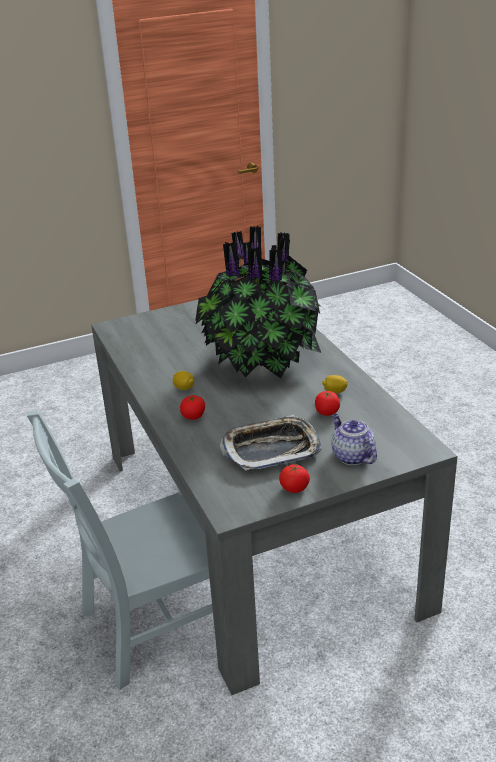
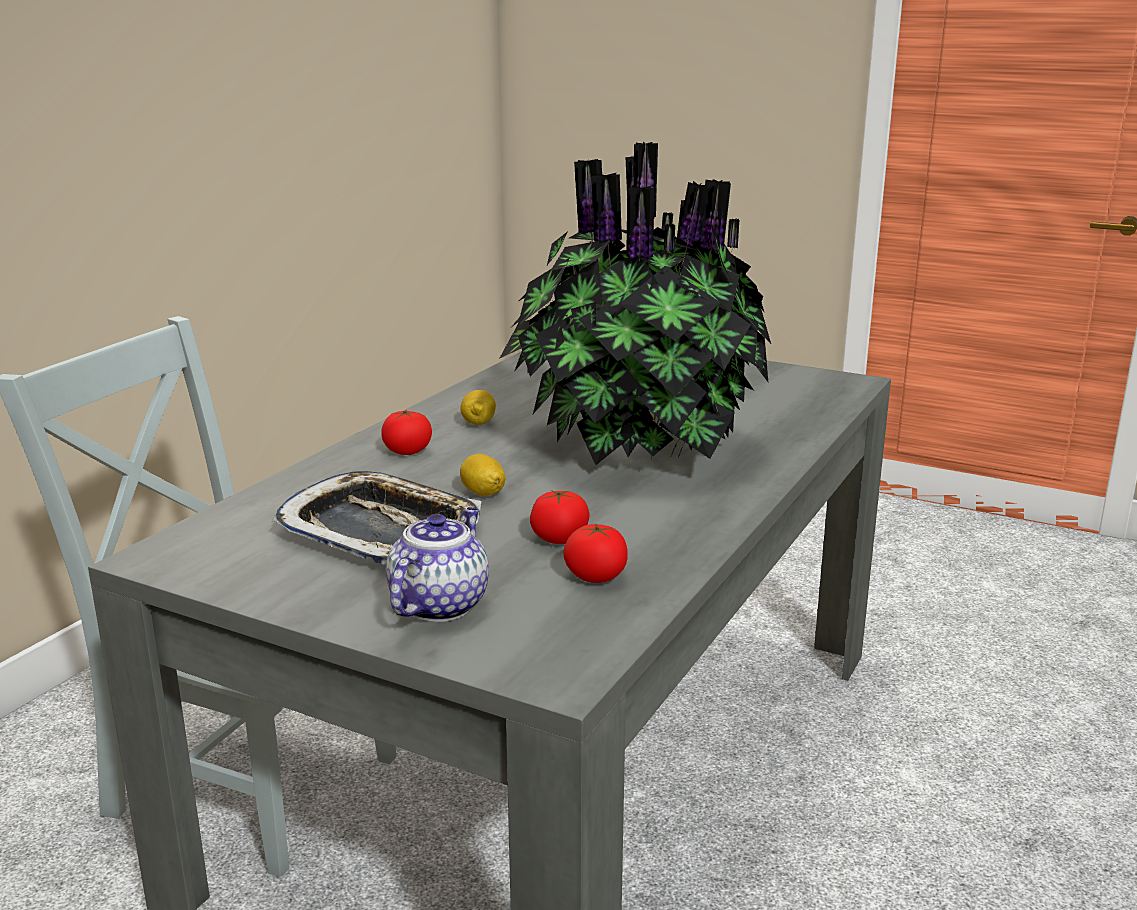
camera: 50 degrees right, 10 degrees down
(294, 488) = (276, 585): tomato -> tomato (595, 576)
(334, 392) = (638, 525): lemon -> lemon (483, 493)

